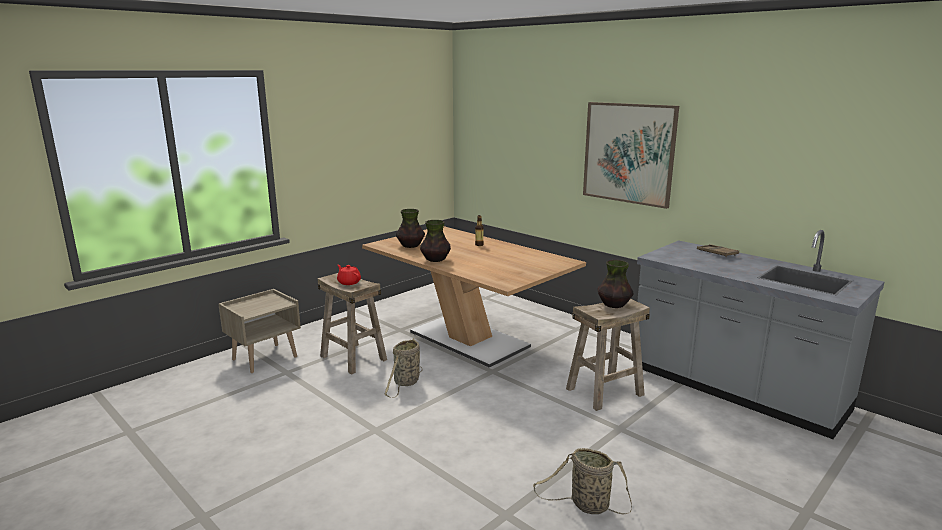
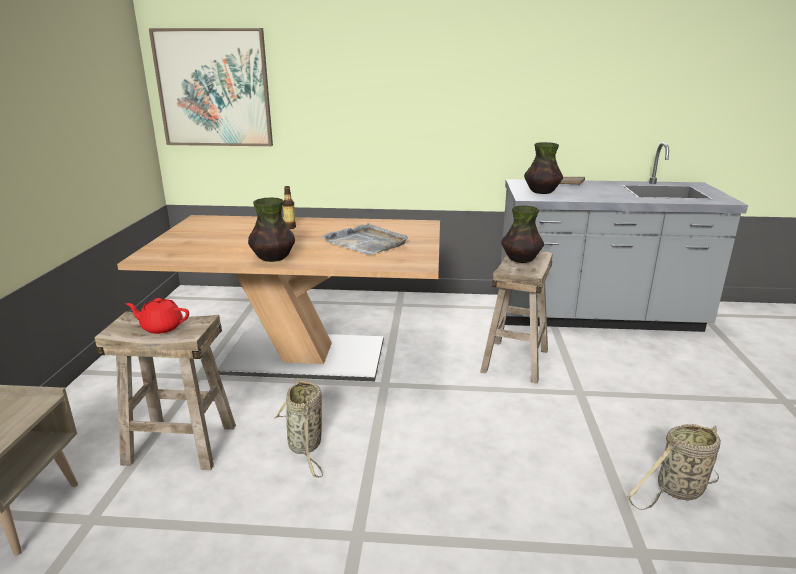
camera: 40 degrees left, 5 degrees up
(411, 246) = (201, 249): vase -> vase (542, 192)
(504, 264) = (366, 242): none -> grey tray
(628, 153) = (435, 86): picture -> picture (214, 88)

